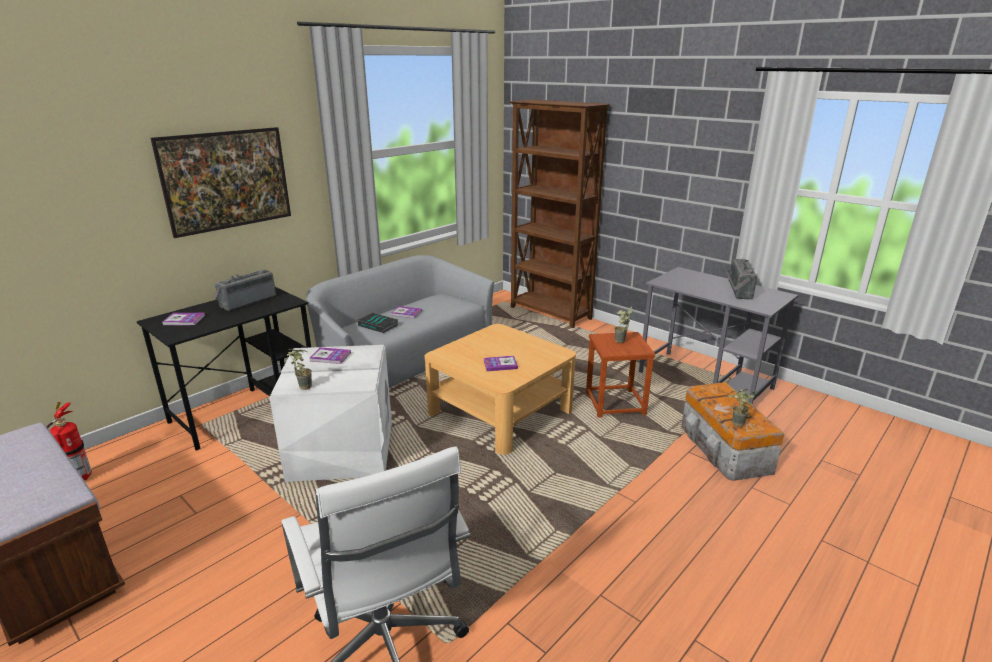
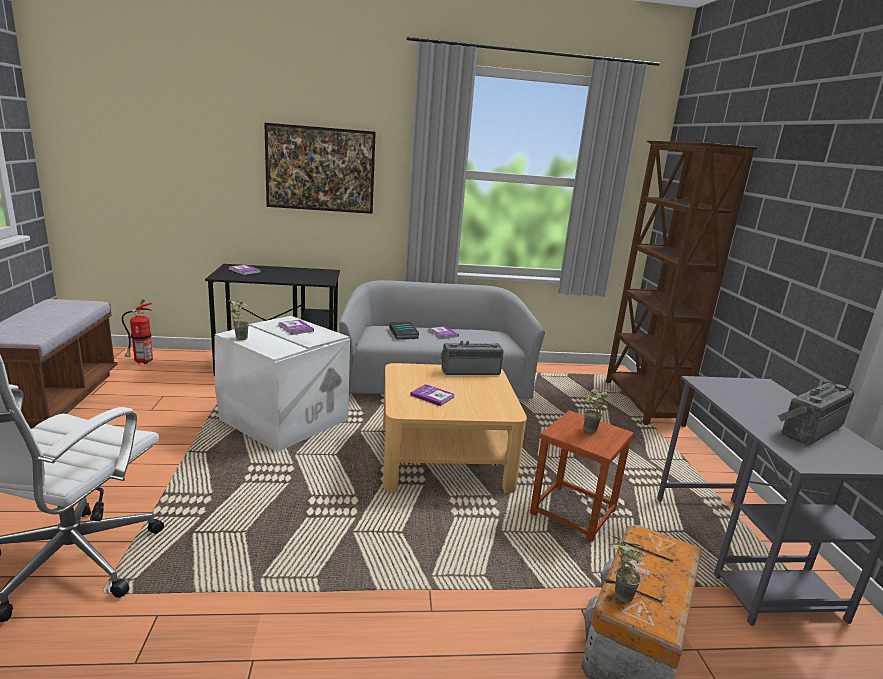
camera: 40 degrees right, 5 degrees down
(247, 301) = (301, 273): radio -> radio (470, 371)

